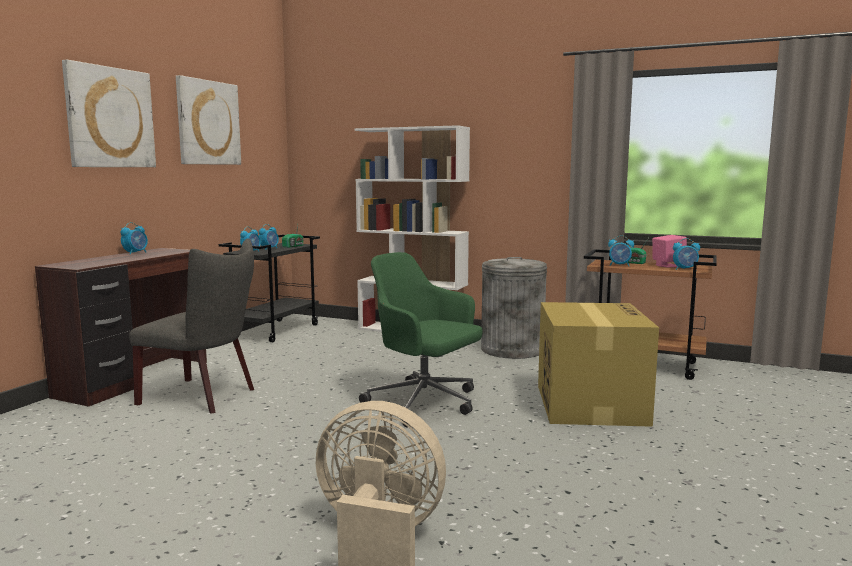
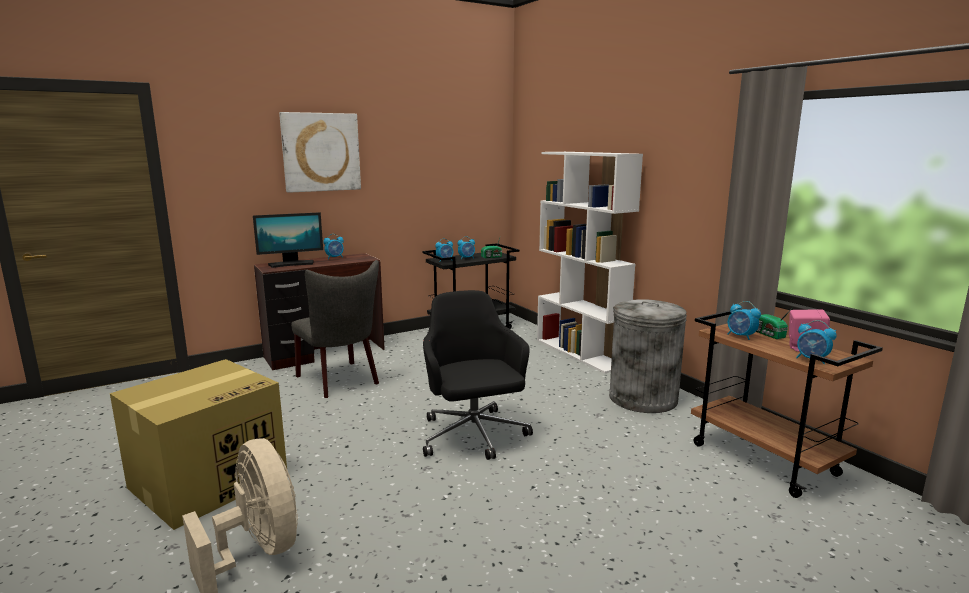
camera: 35 degrees right, 5 degrees up
(93, 261) = (291, 264): none -> monitor
(208, 123) = (419, 148): picture -> none
(424, 403) = (473, 436): green office chair -> black office chair
(589, 404) = (620, 488): cardboard box -> cardboard box (210, 480)

